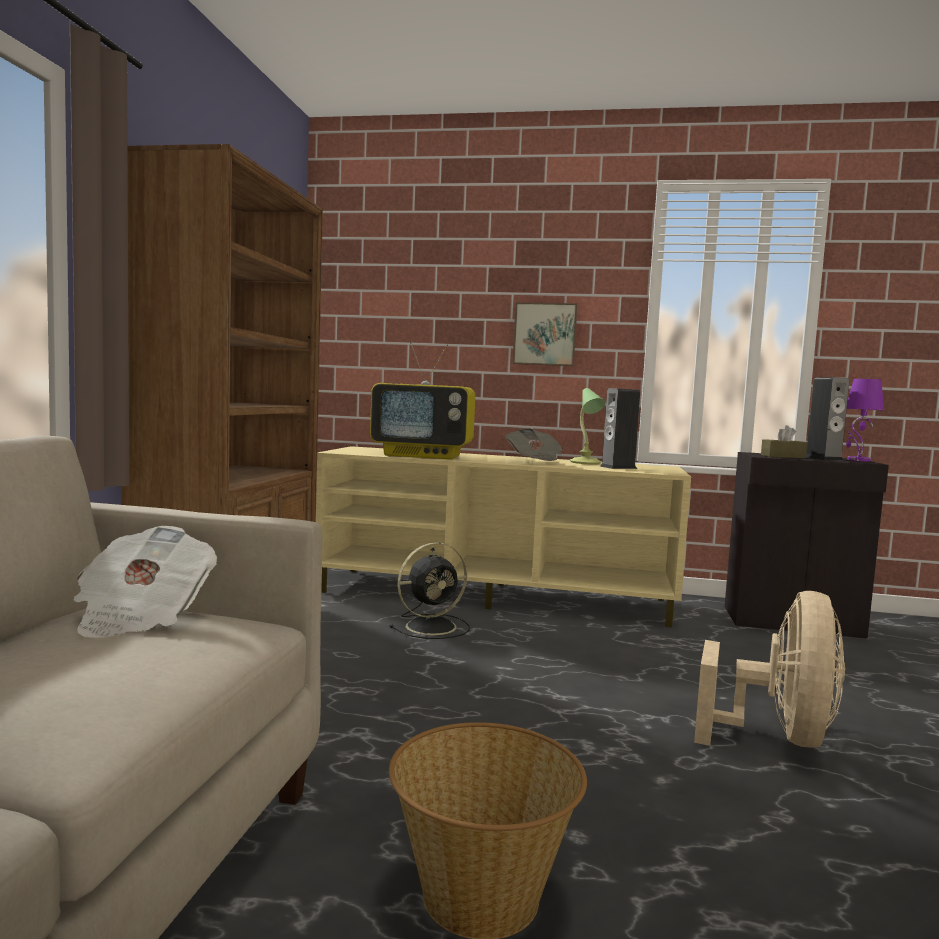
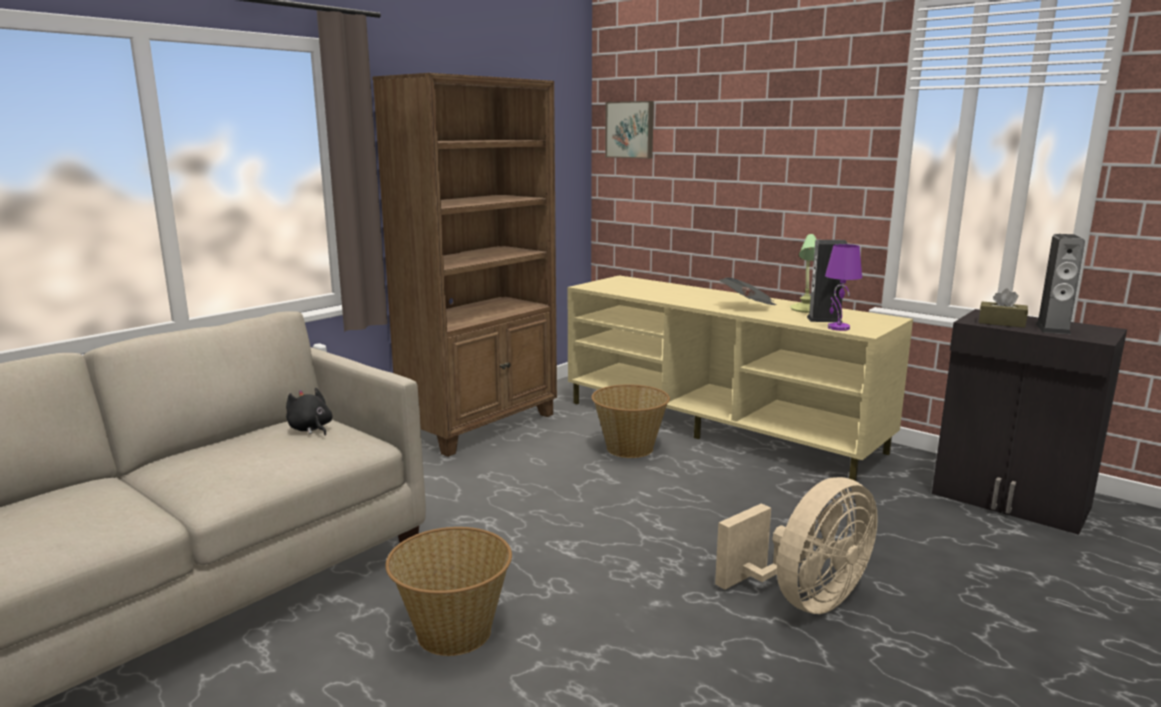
camera: 30 degrees right, 10 degrees up
(141, 616) = (310, 429): newspaper -> black plush toy
(423, 455) = (656, 293): television -> none
(433, 626) = (629, 448): black fan -> basket
(544, 334) = (793, 170): picture -> picture (630, 129)
(858, 460) = (1101, 333): purple table lamp -> purple table lamp (837, 328)

